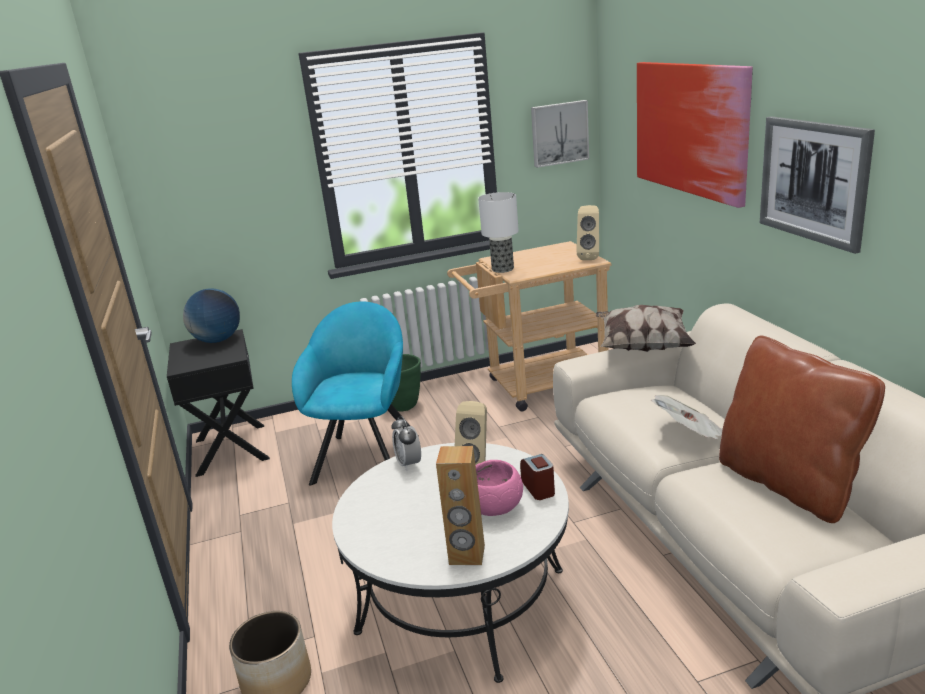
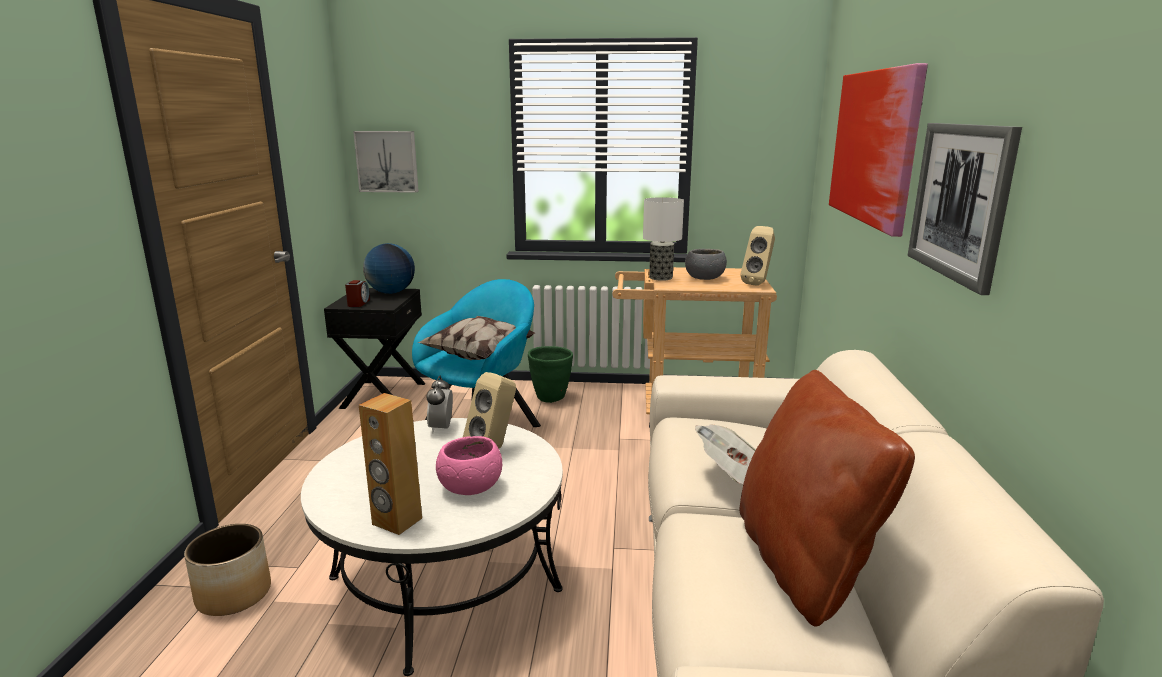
camera: 20 degrees right, 5 degrees down
(538, 488) = (529, 483): alarm clock -> alarm clock (358, 303)
(539, 261) = (704, 278): none -> grey bowl
(559, 133) = (768, 153): picture -> picture (387, 161)
(642, 346) = (760, 381): pillow -> pillow (479, 356)

